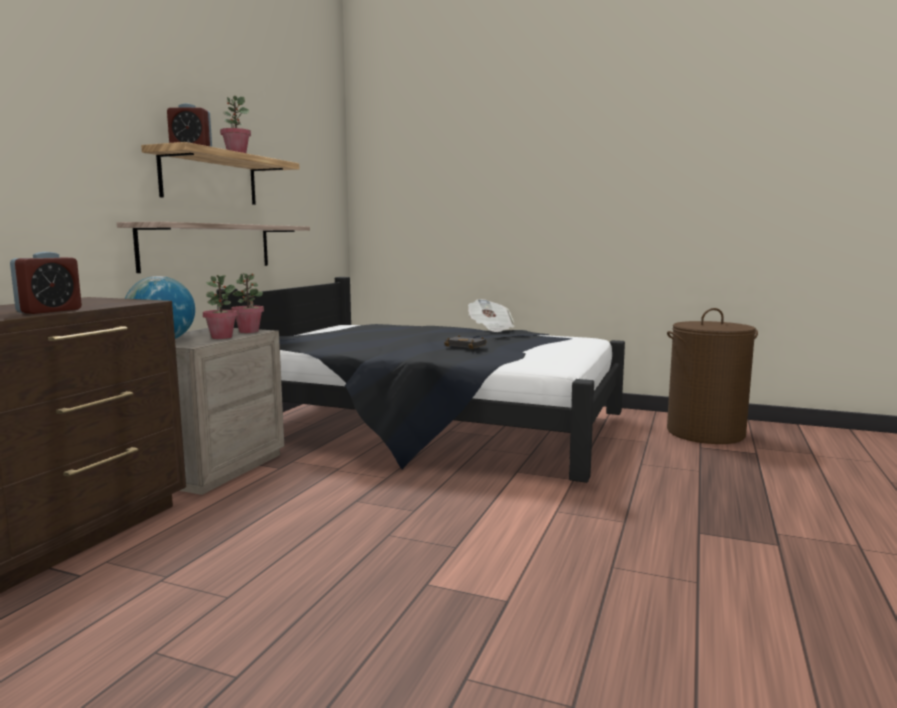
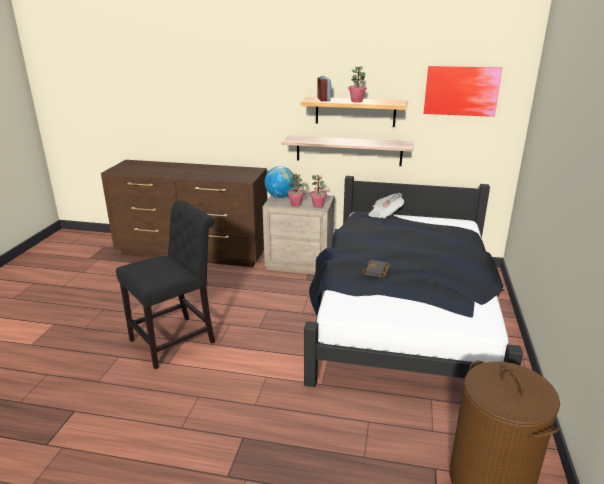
camera: 80 degrees right, 15 degrees up
(49, 311) = (206, 176): alarm clock -> none
(304, 157) = (461, 91): none -> picture
(421, 592) = (177, 340): none -> black chair
(490, 328) = (475, 275): newspaper -> newspaper (385, 214)

